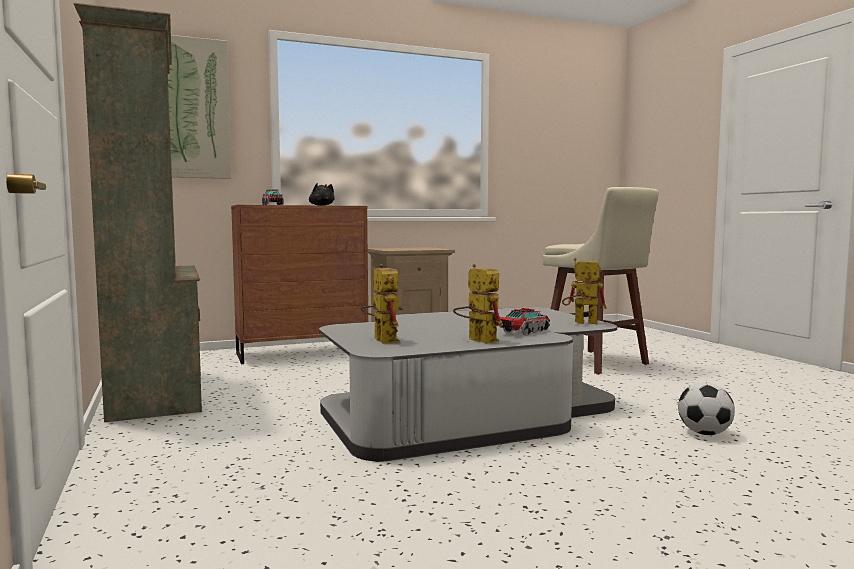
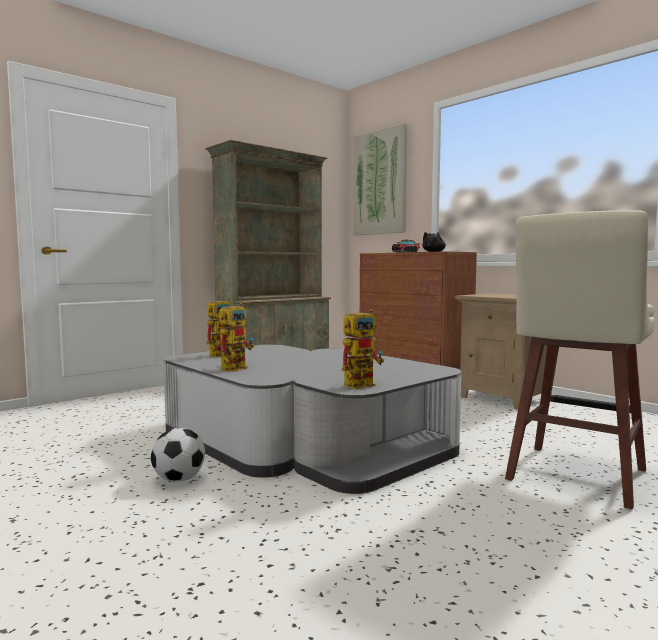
camera: 70 degrees right, 0 degrees up
(525, 332) = (284, 374): toy truck -> none
(580, 322) = (363, 384): toy robot -> toy robot turned 60 degrees clockwise
(704, 433) = (286, 544): football -> football (179, 479)

